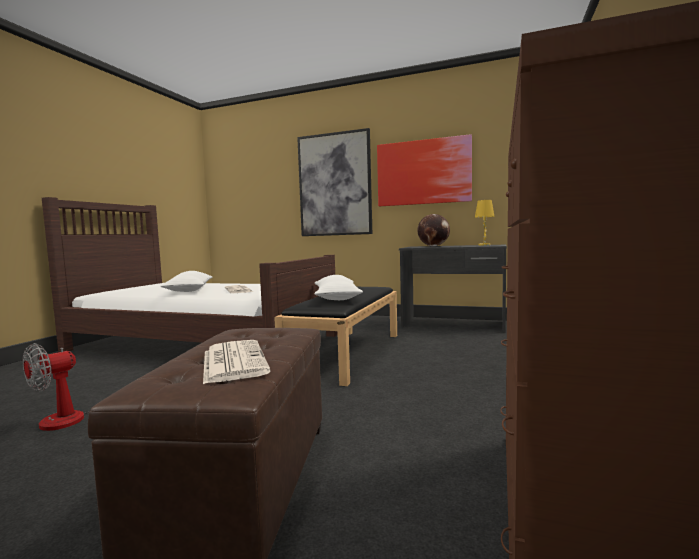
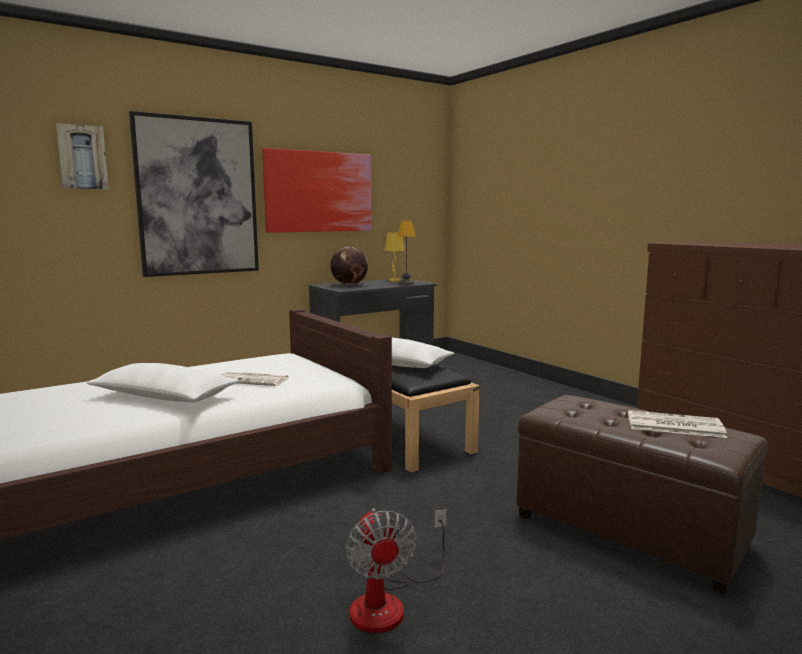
camera: 55 degrees left, 5 degrees up
(276, 168) = (82, 157): none -> picture
(478, 246) = (406, 284): none -> table lamp

